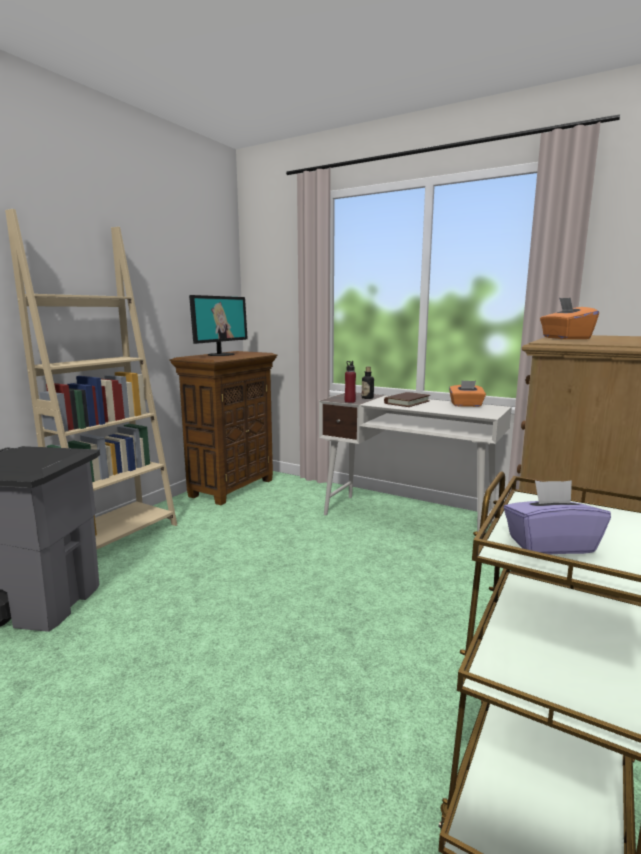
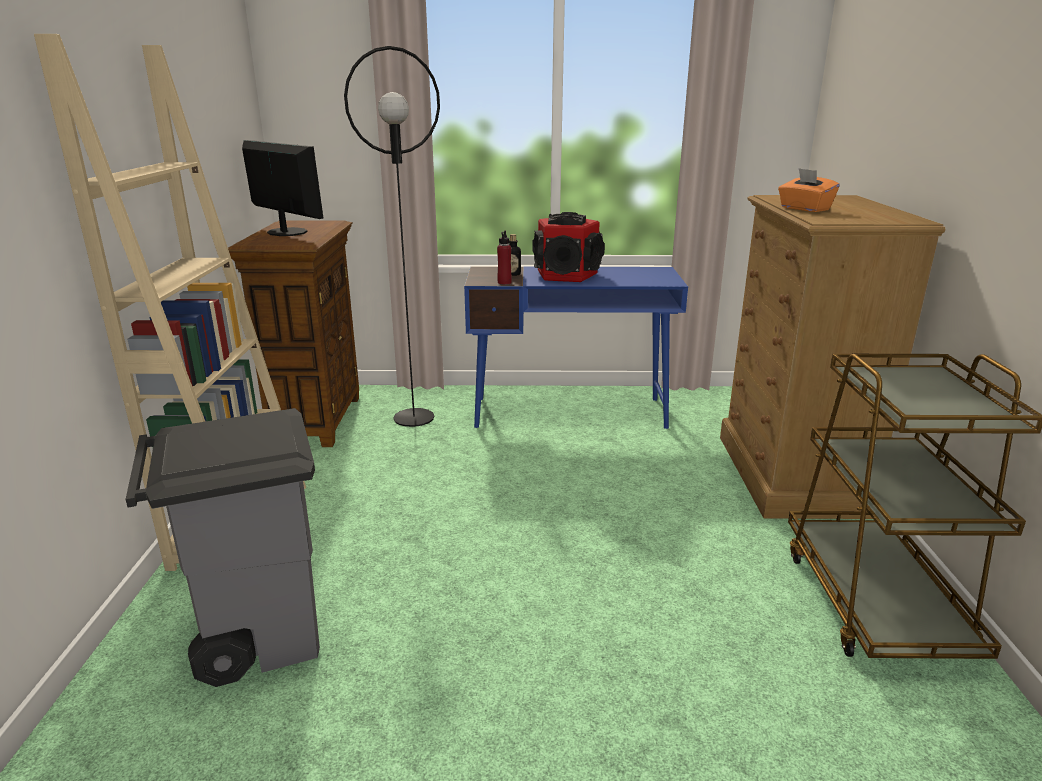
camera: 30 degrees left, 10 degrees up
(220, 354) = (286, 232): monitor -> monitor turned 45 degrees counterclockwise
(291, 499) = (414, 417): none -> black floor lamp
(407, 402) = (566, 275): brown book -> speaker
(407, 521) = (570, 412): white desk -> blue desk
(466, 405) = (630, 271): orange tissue box -> none
(550, 545) = (924, 407): purple tissue box -> none

